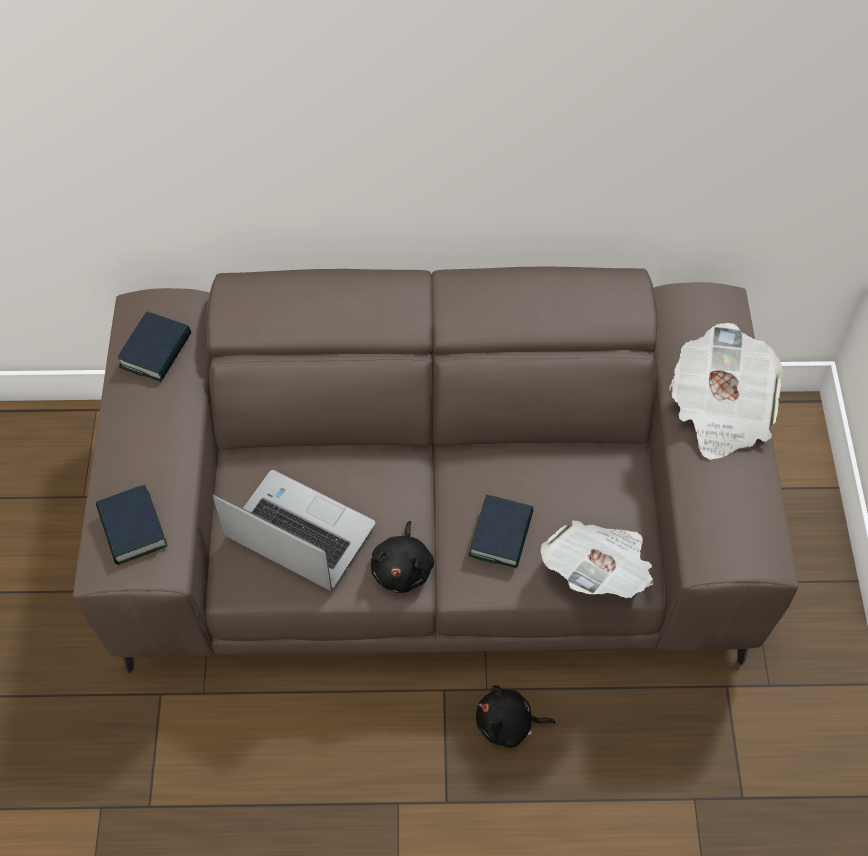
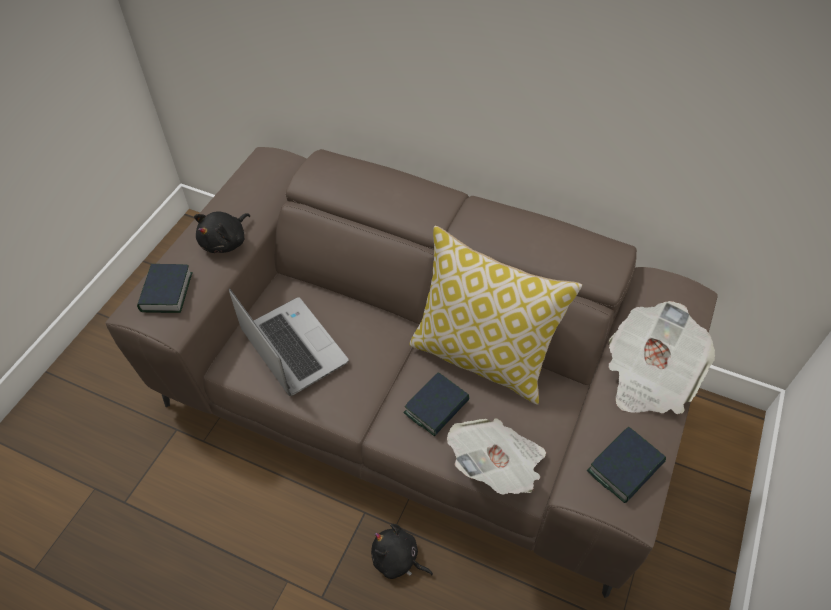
camera: 25 degrees right, 5 degrees down
(156, 351) = (256, 186): book -> book (625, 468)
(403, 568) = (352, 402): black plush toy -> black plush toy (226, 242)
(521, 456) = (482, 357): none -> pillow

